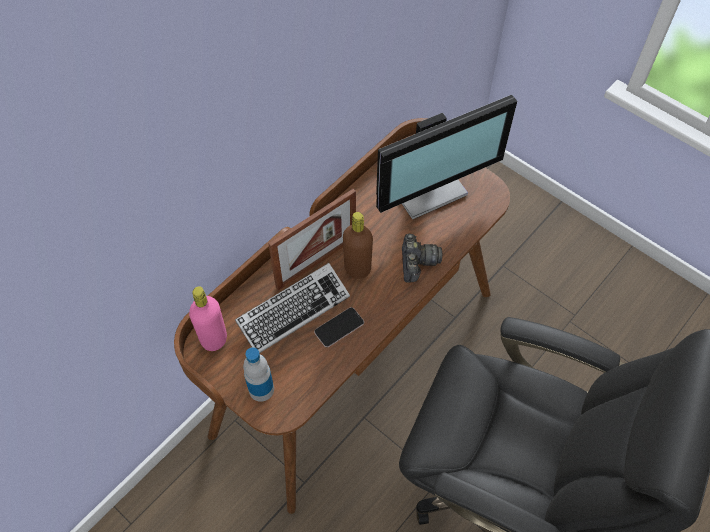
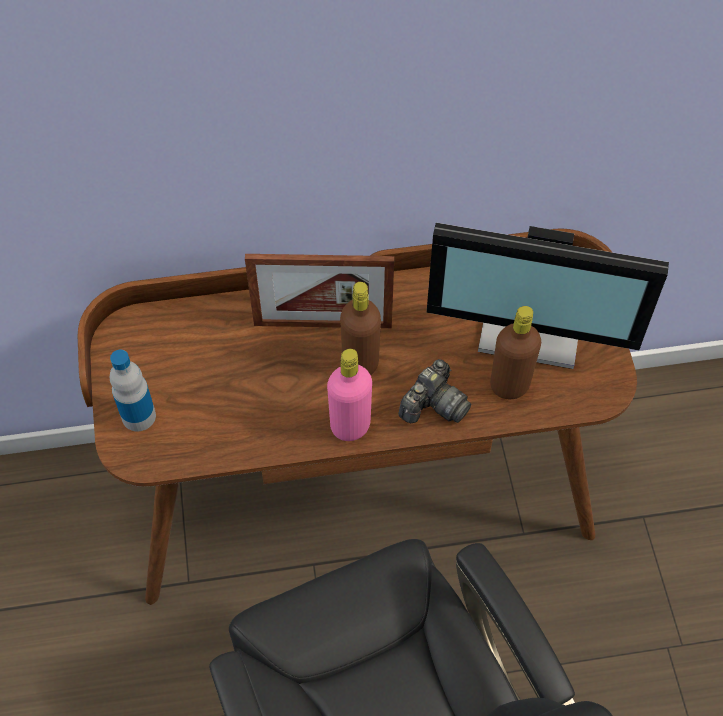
camera: 40 degrees right, 0 degrees up
(214, 339) = (143, 330): pink bottle -> pink bottle (350, 426)
(293, 311) = (248, 359): keyboard -> none
(339, 327) = (278, 412): phone -> none
(445, 225) = (509, 385): none -> brown bottle

